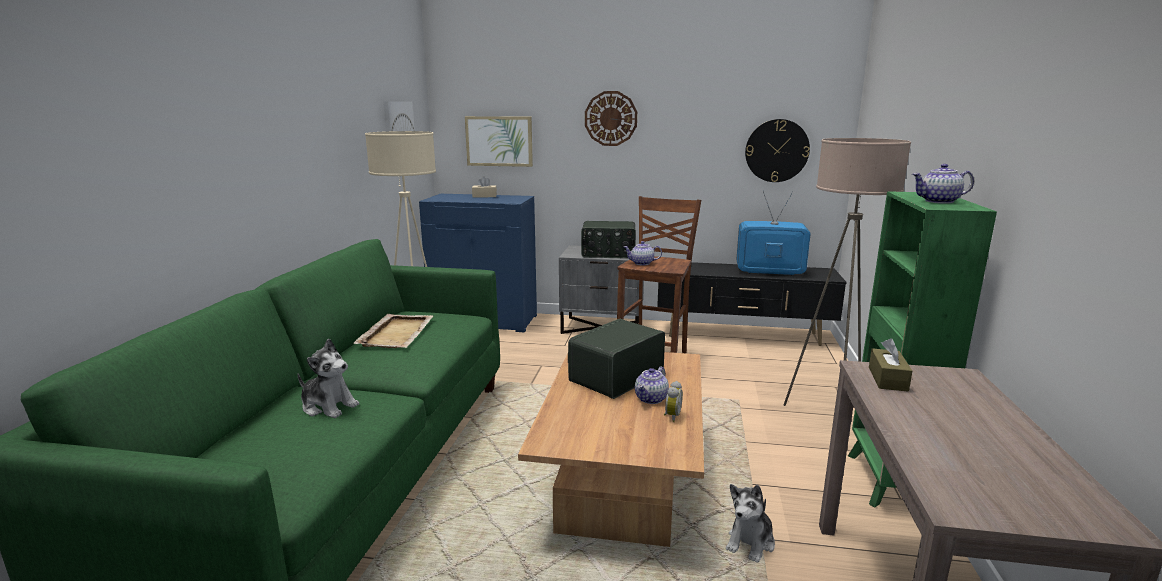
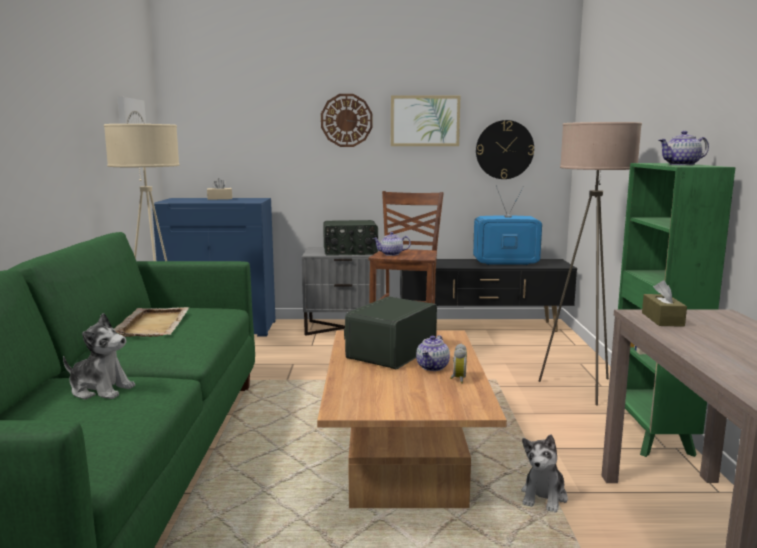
camera: 10 degrees left, 5 degrees down
(499, 141) = (233, 143): picture -> picture (425, 121)

